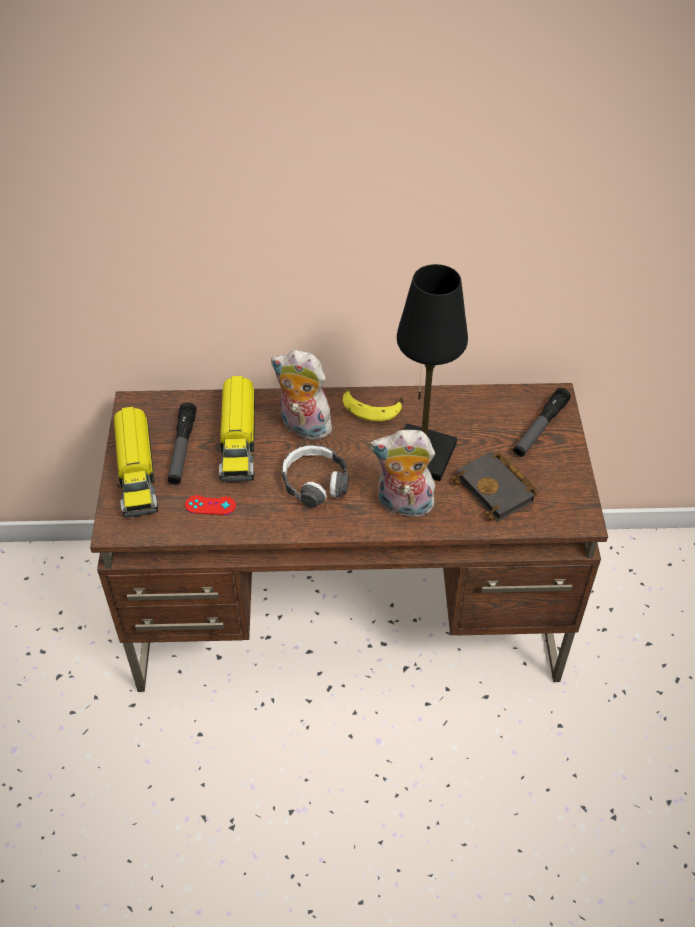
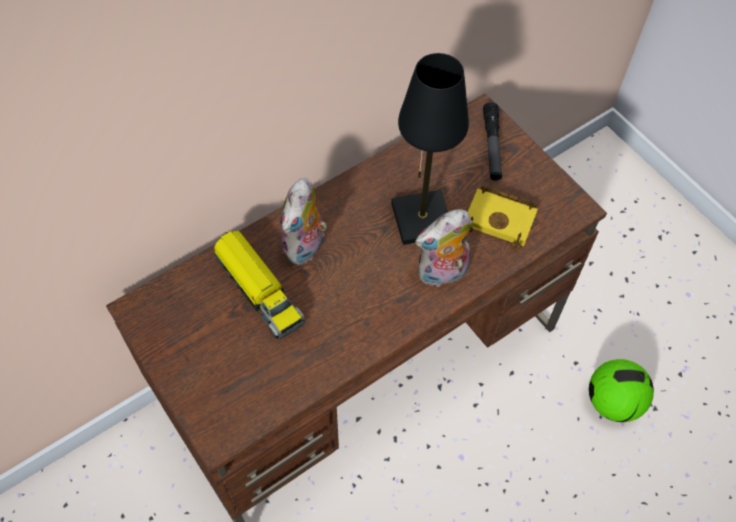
camera: 35 degrees left, 10 degrees up
(137, 471) = (192, 372): toy truck -> none
(182, 449) = (216, 328): flashlight -> none
(210, 505) = (285, 366): red game controller -> none
(303, 427) = (305, 248): plush toy -> plush toy turned 60 degrees counterclockwise
(315, 482) = (355, 293): headphones -> none
(372, 407) = (348, 197): banana -> none
(497, 490) = (502, 219): black book -> yellow book
(572, 784) = (613, 402): none -> football

